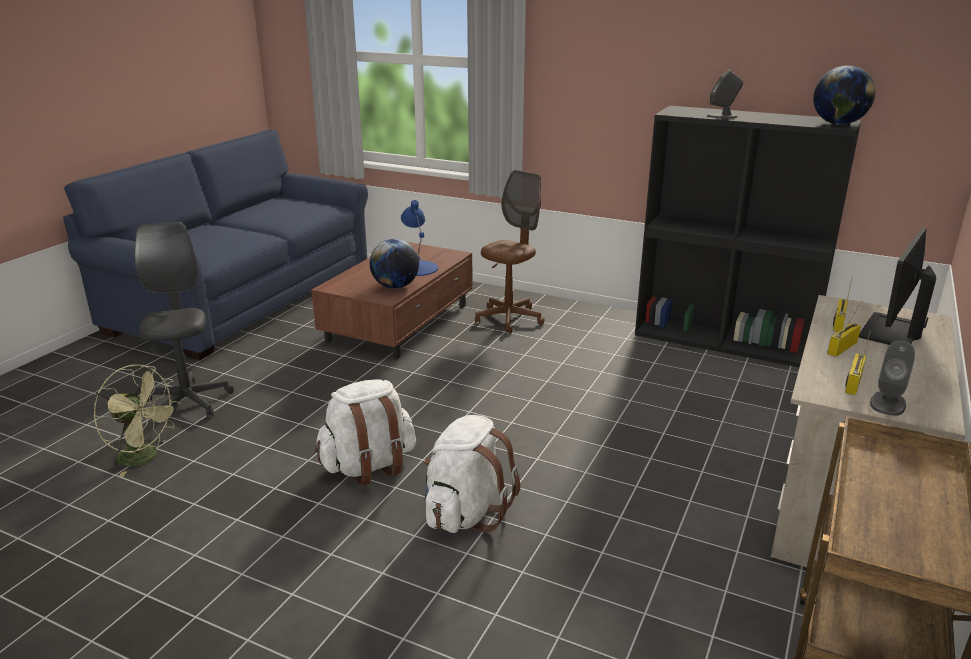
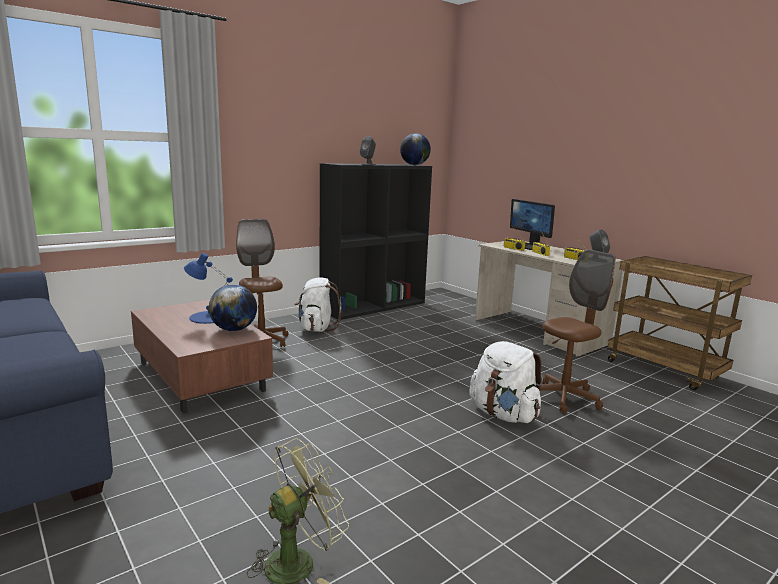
camera: 65 degrees left, 10 degrees down
(188, 403) = (202, 514): grey office chair -> none
(369, 466) = (422, 435): white backpack -> white backpack (316, 328)
(571, 560) = (564, 398): none -> brown office chair

